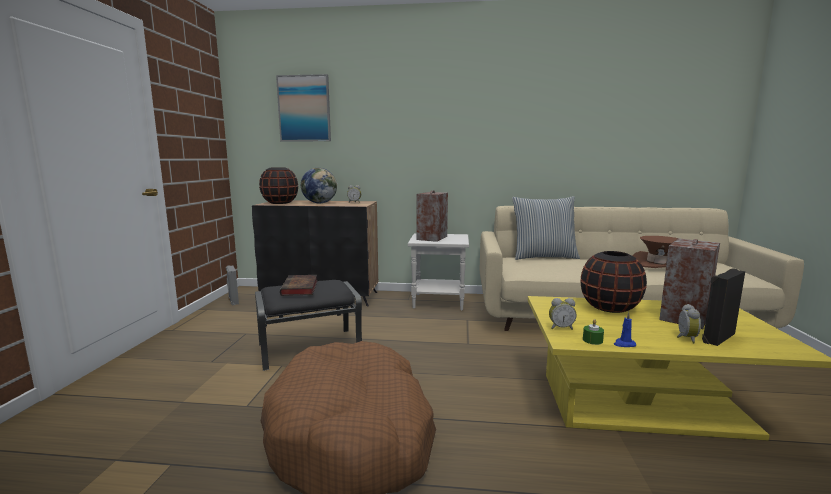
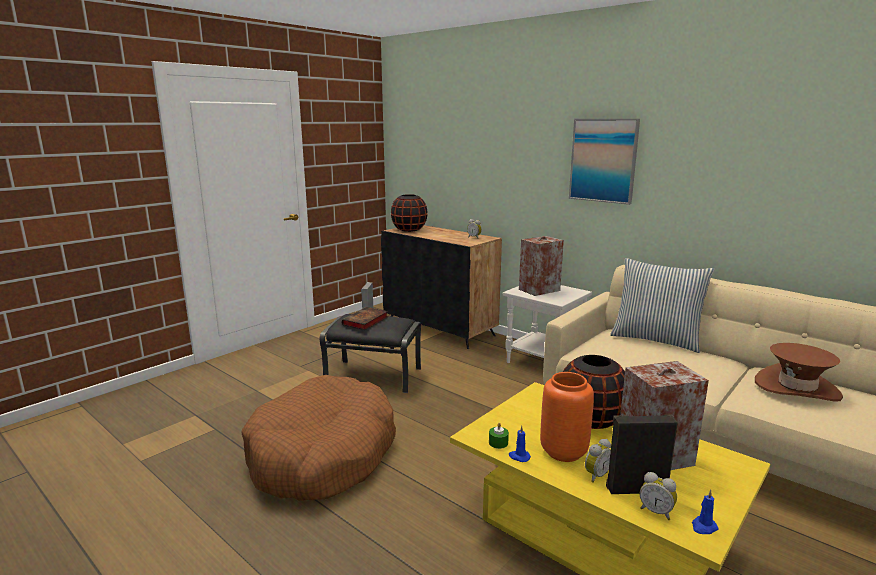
camera: 35 degrees right, 5 degrees up
(304, 109) = (444, 133): picture -> picture (603, 160)
(320, 203) = (441, 235): globe -> none
(560, 328) = (495, 422): alarm clock -> alarm clock (656, 511)
(638, 331) = (562, 452): none -> orange vase
(788, 345) = (703, 527): none -> blue candle

